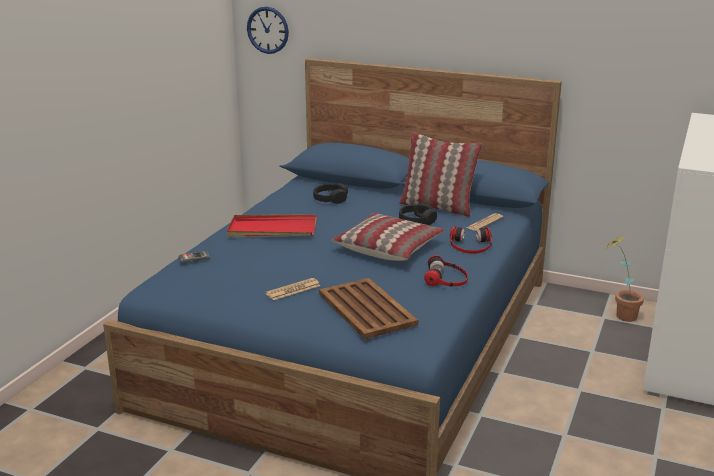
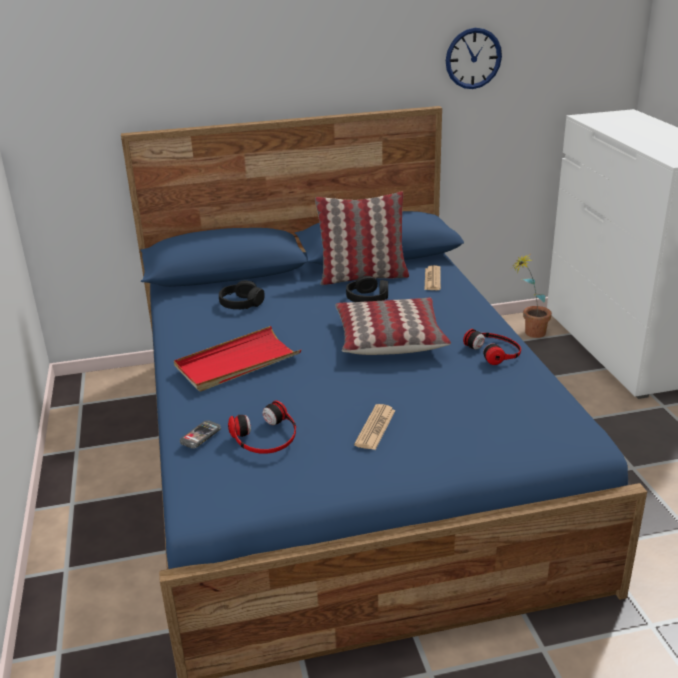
camera: 35 degrees left, 5 degrees up
(268, 30) = (50, 105): wall clock -> wall clock (473, 58)
(366, 308) = (481, 416): brown tray -> none
(470, 245) = (458, 307): headphones -> headphones (265, 436)

